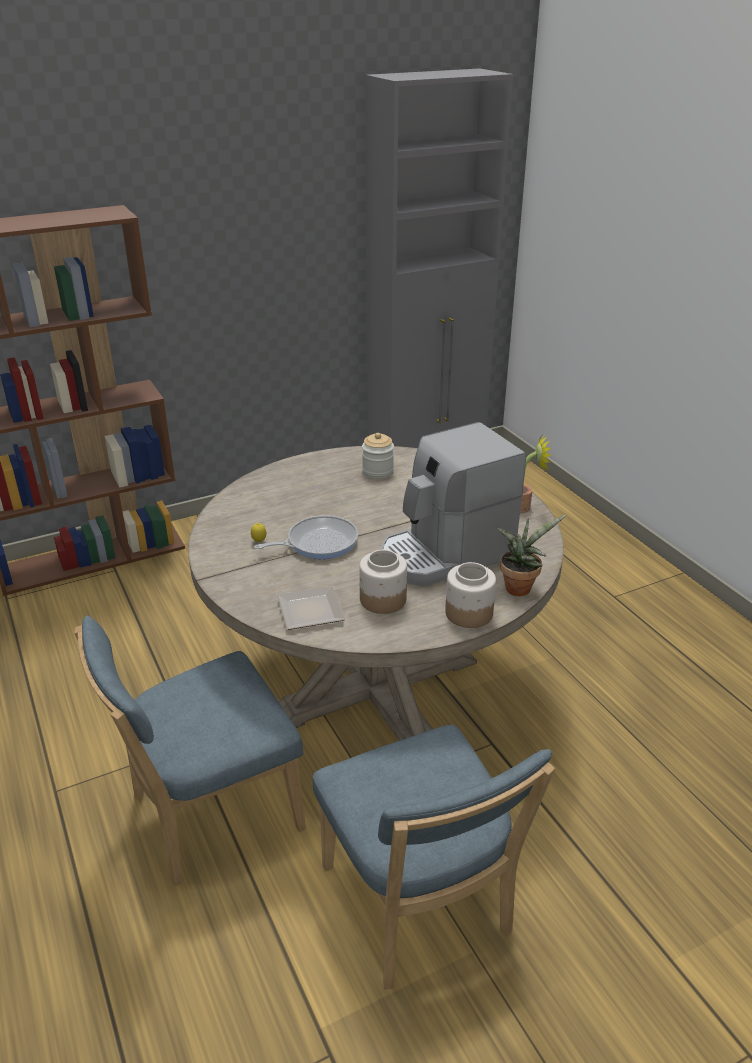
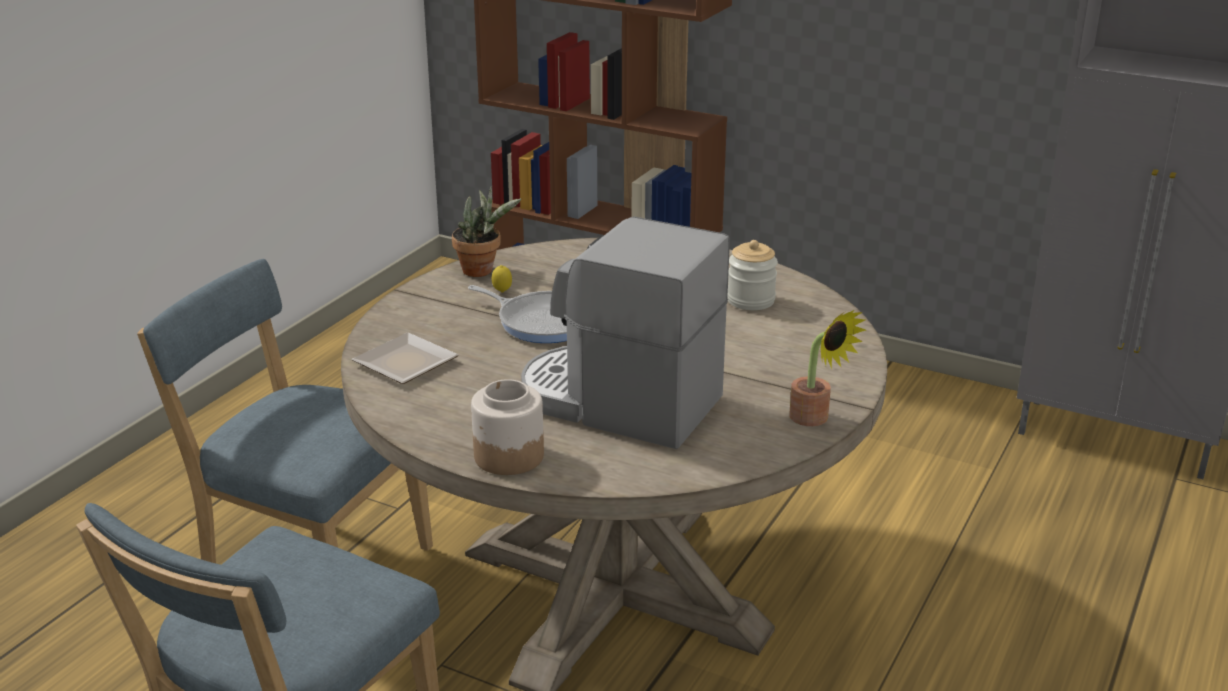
camera: 55 degrees right, 5 degrees down
(382, 600) = (473, 395): jar -> none
(520, 586) = (610, 473): potted plant -> potted plant (482, 271)

